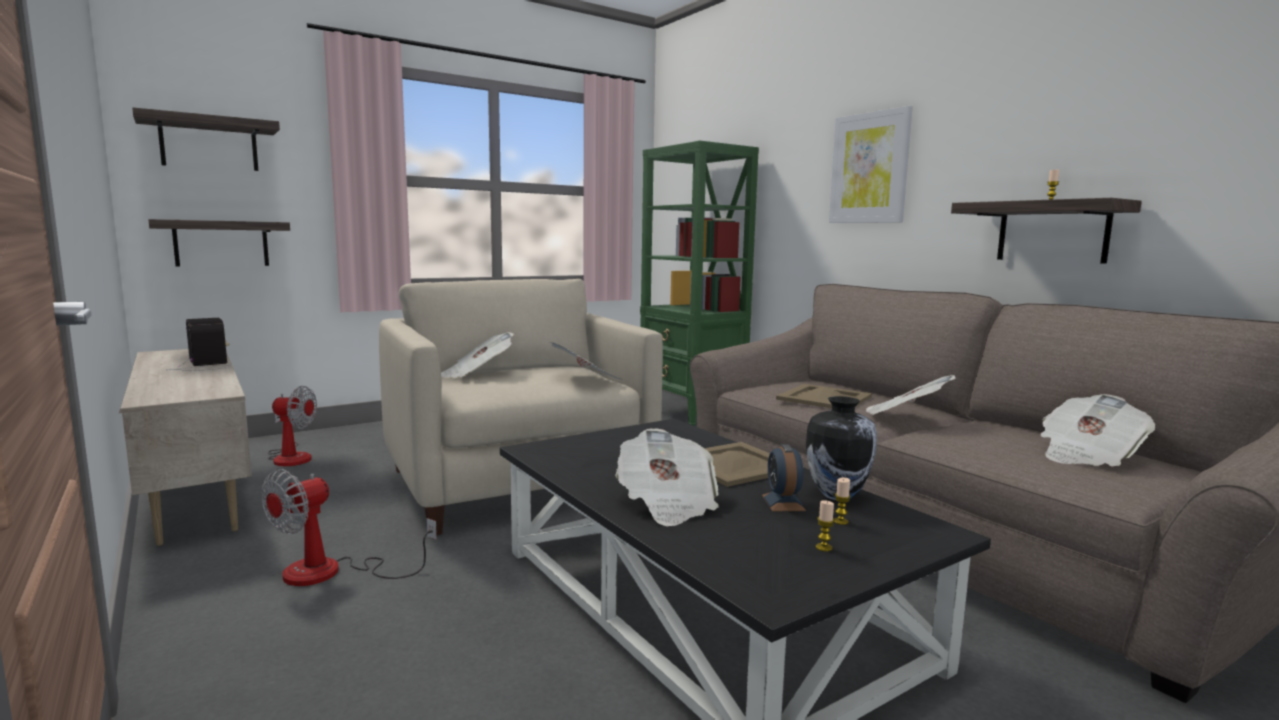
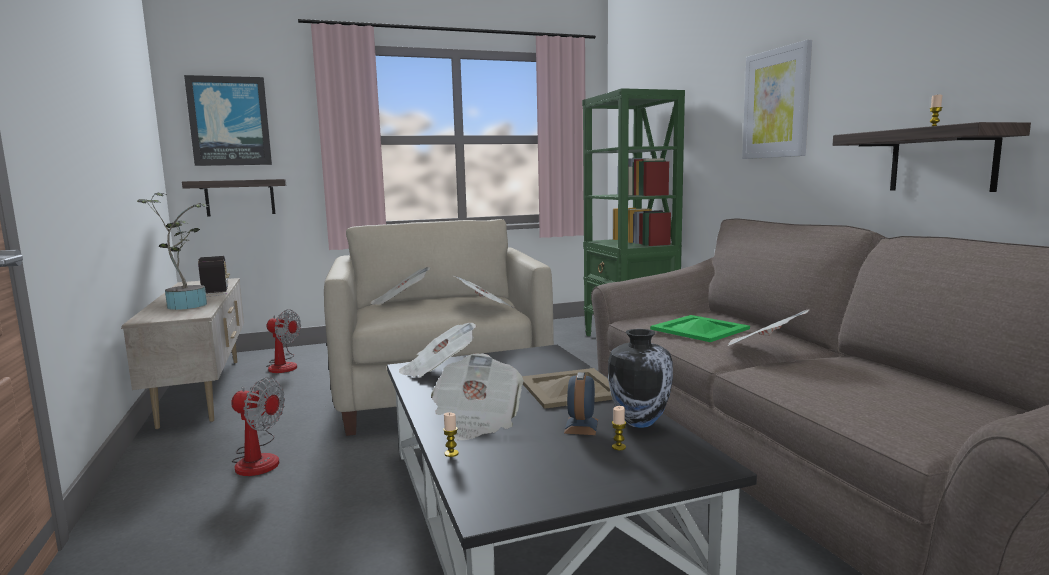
camera: 15 degrees right, 0 degrees up
(189, 381) = (187, 305): none -> potted plant
(209, 144) = (229, 121): shelf -> picture
(332, 572) = (258, 459): fan -> fan turned 120 degrees counterclockwise
(823, 547) = (579, 470): candle -> candle (451, 453)
(824, 398) = (699, 329): beige tray -> green tray
(1087, 456) = (924, 397): newspaper -> newspaper (438, 370)

